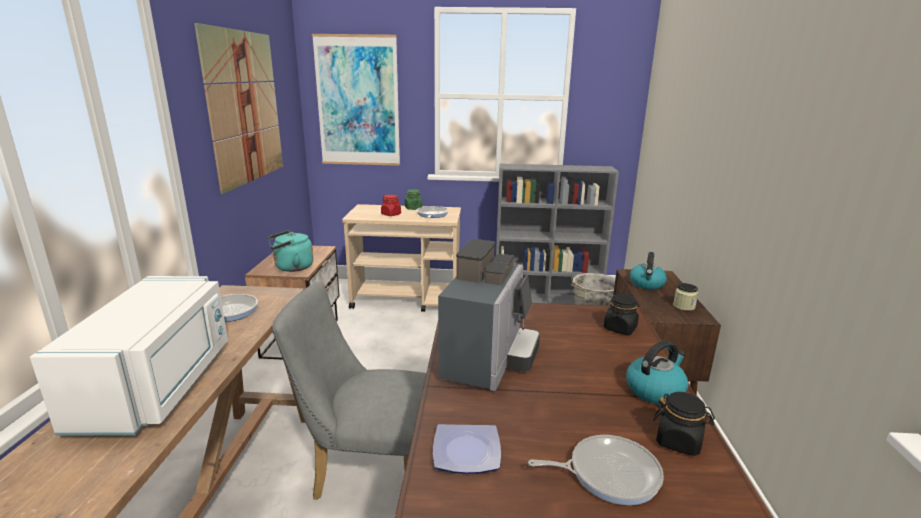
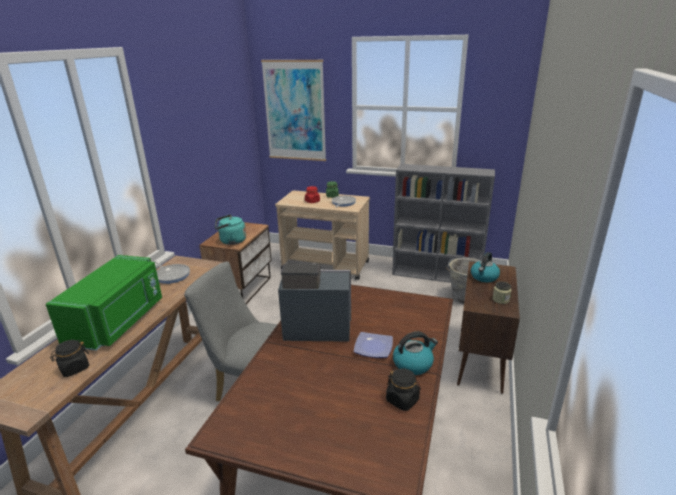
camera: 15 degrees right, 5 degrees up
(160, 384) = (118, 321): white microwave -> green microwave
(245, 107) = (203, 126): picture -> none
(465, 453) = (265, 387): plate -> plate (372, 348)
(489, 360) = (315, 329): coffee machine -> coffee machine turned 120 degrees counterclockwise
(608, 473) = (342, 412): frying pan -> none
(620, 328) = (422, 315): black jar -> black jar (74, 368)

